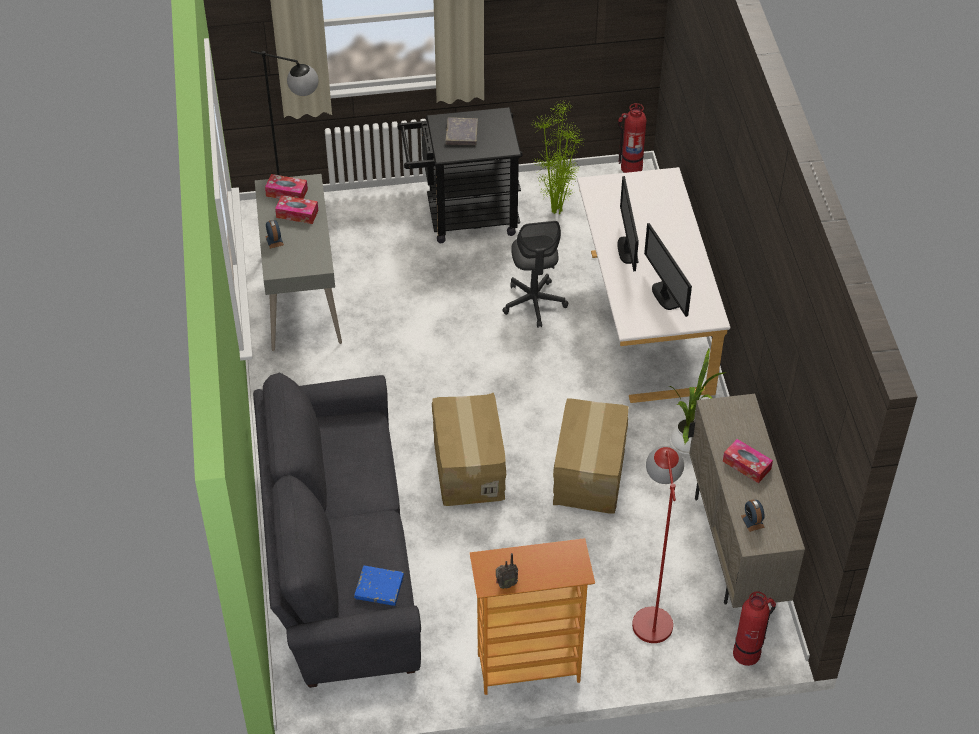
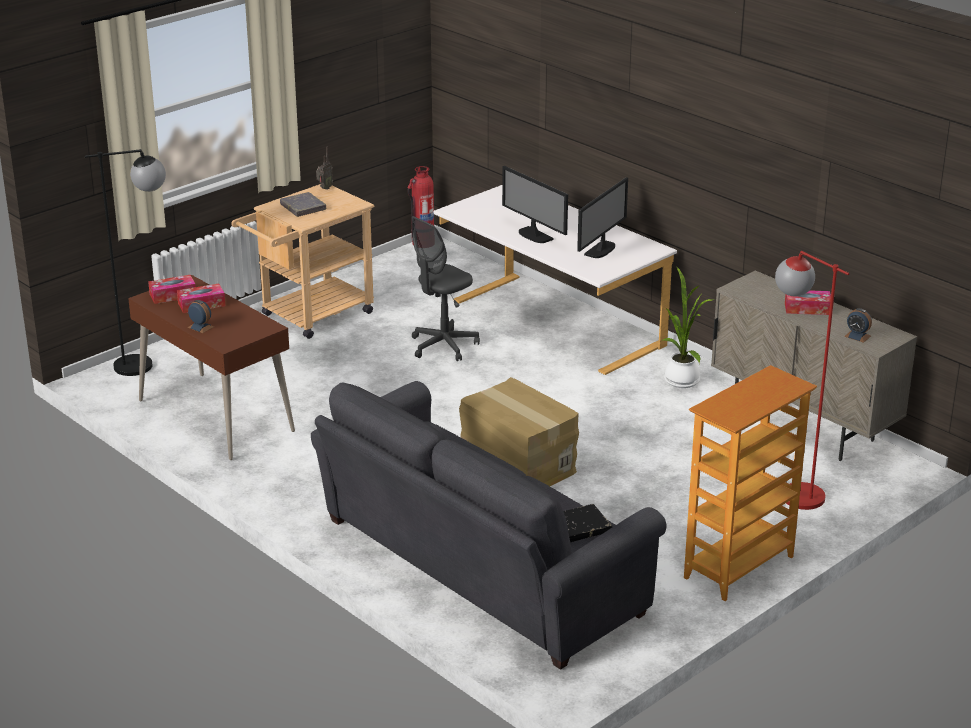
camera: 35 degrees left, 20 degrees down
(301, 297) = (215, 416): grey desk -> brown desk
(379, 587) = (581, 527): blue book -> black book
(463, 217) = (310, 316): black cart -> beige cart
(505, 584) = (747, 414): radio -> radio (324, 188)
(534, 303) = (443, 346): grey office chair -> grey office chair turned 90 degrees clockwise
(556, 210) = (390, 286): potted plant -> none
(590, 474) = (629, 428): cardboard box -> none
(664, 296) = (601, 250): monitor -> monitor turned 90 degrees counterclockwise
(747, 653) = (897, 482): fire extinguisher -> none

